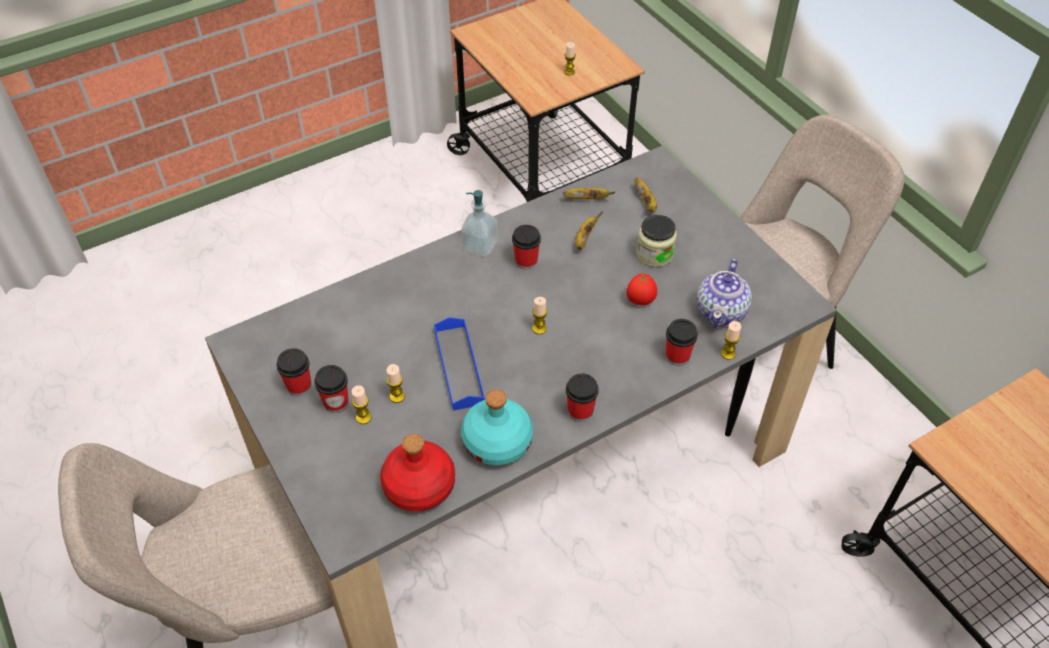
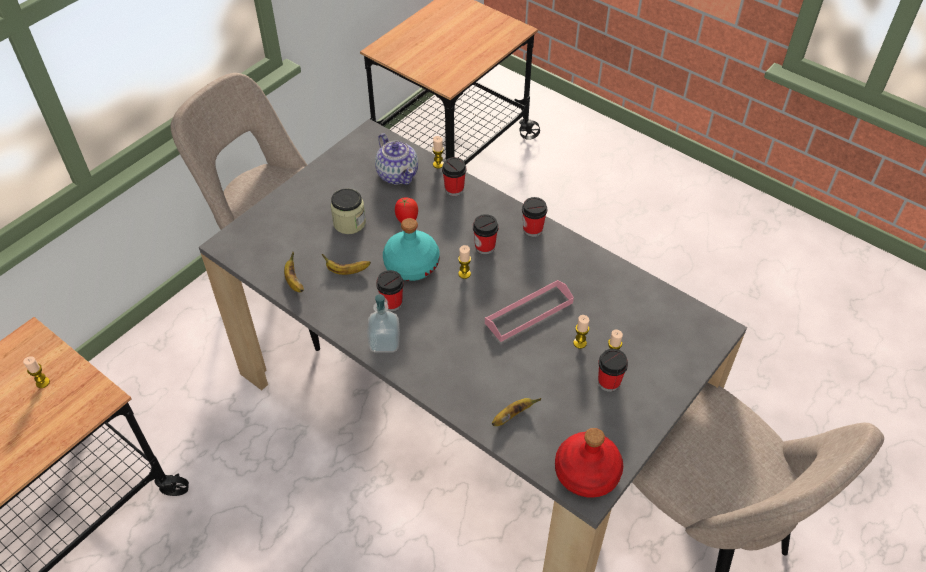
camera: 110 degrees left, 0 degrees up
(299, 386) = (607, 416): cup -> cup (485, 247)
(419, 485) = (648, 301): red bottle -> red bottle (586, 473)
(459, 366) = (529, 313): blue tray -> pink tray
(498, 441) = (584, 268): turquoise bottle -> turquoise bottle (411, 264)
(646, 203) = (286, 241): banana -> banana (512, 415)
(721, 311) = (397, 174): teapot -> teapot turned 60 degrees clockwise

